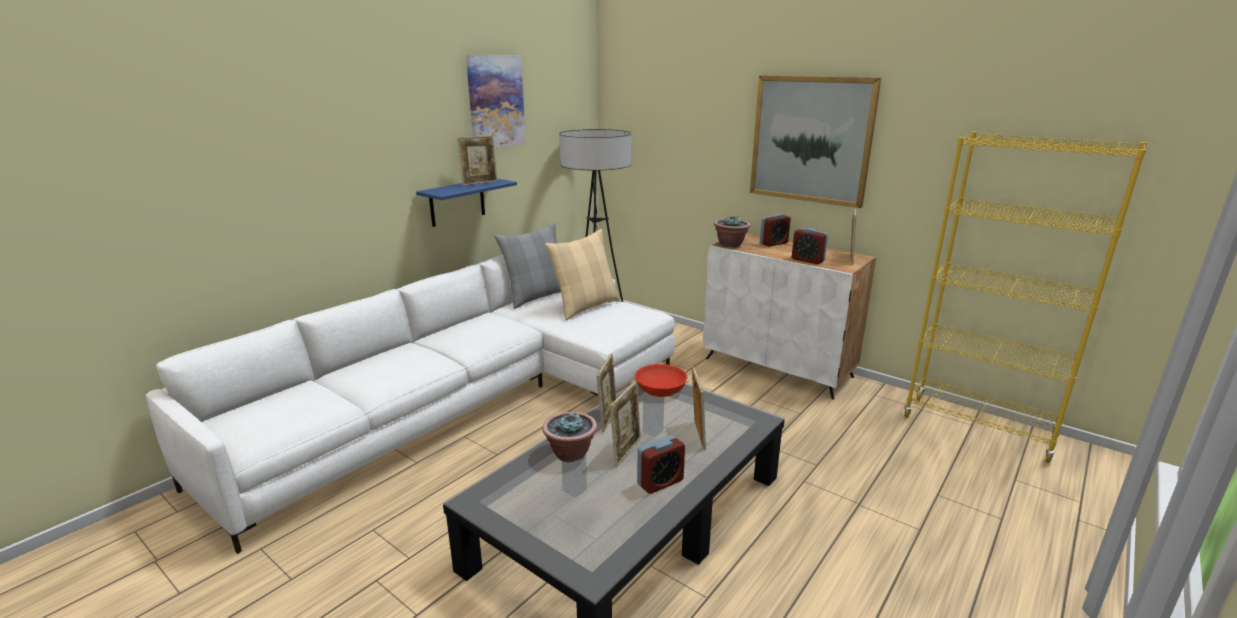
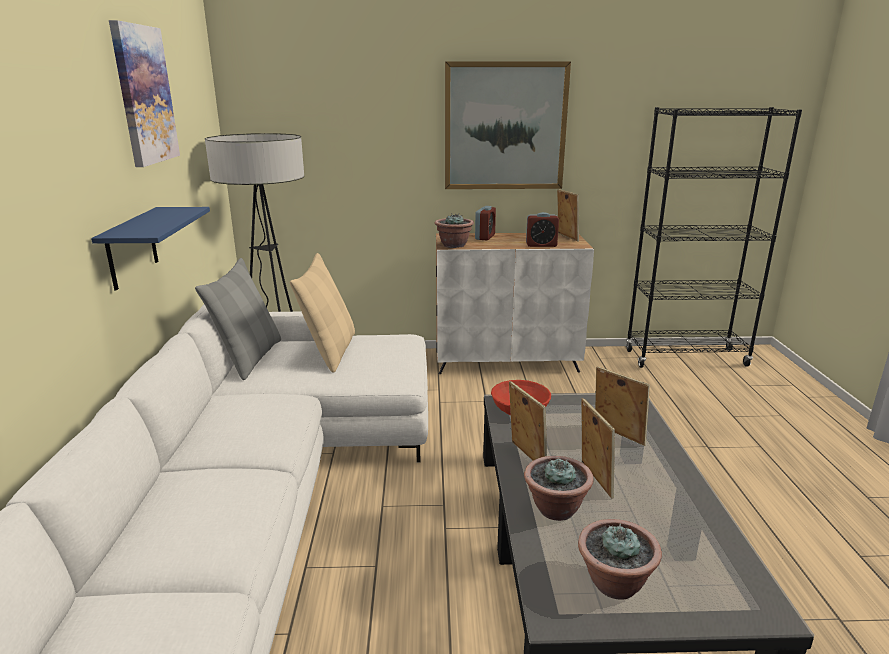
camera: 40 degrees left, 0 degrees up
(479, 183) = (163, 215): picture frame -> none
(529, 505) = (614, 583): none -> potted plant
(660, 482) = (665, 492): alarm clock -> none
(978, 428) = (685, 358): yellow bookcase -> black bookcase

